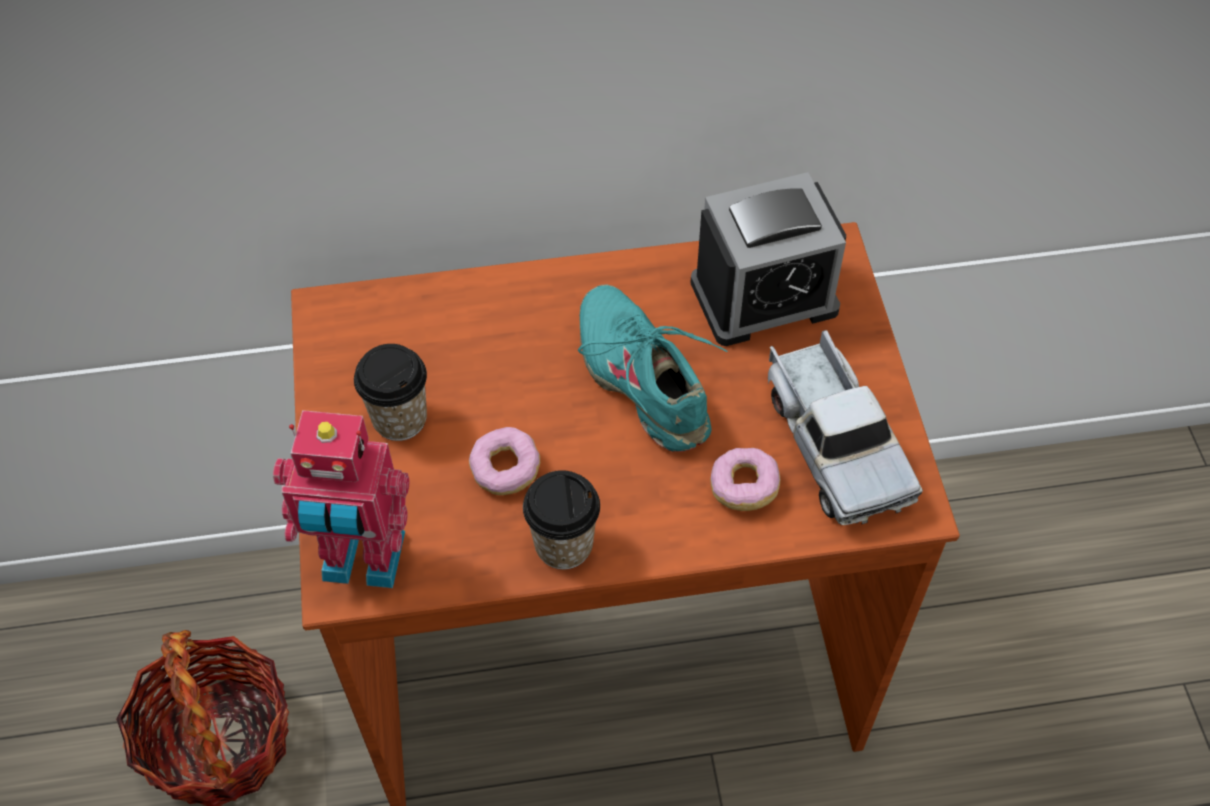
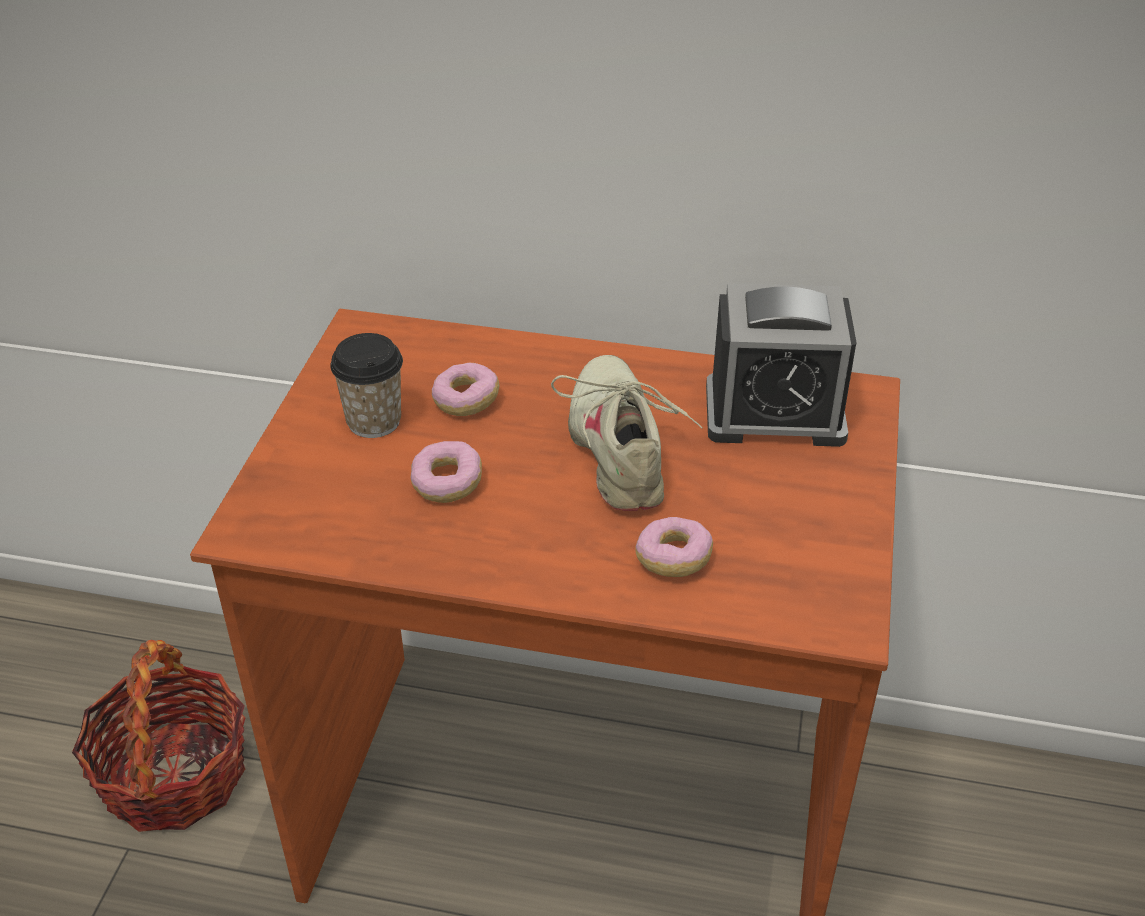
camera: 20 degrees right, 15 degrees down
(362, 562) = (273, 519): toy robot -> none
(476, 368) = (466, 401): none -> donut
(563, 545) = (467, 557): cup -> none
(644, 380) = (620, 449): turquoise shoe -> beige shoe
(833, 442) = (787, 546): toy truck -> none

